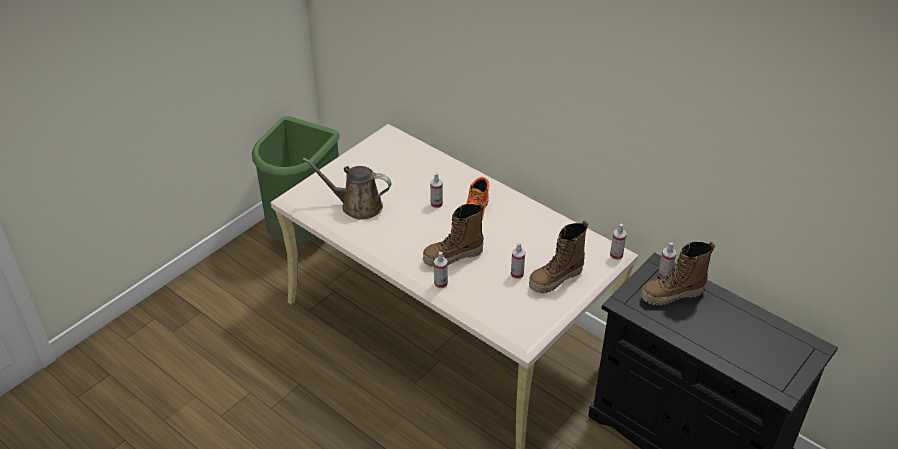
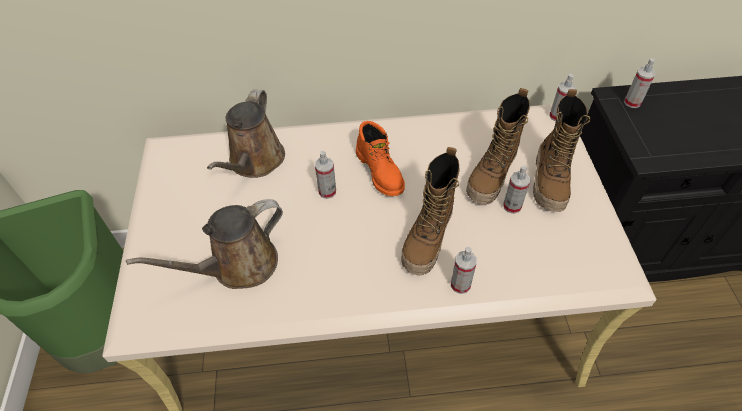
camera: 45 degrees left, 10 degrees up
(421, 167) = (255, 162): none -> brown watering can
(672, 295) = (666, 117): boot -> boot (491, 177)

